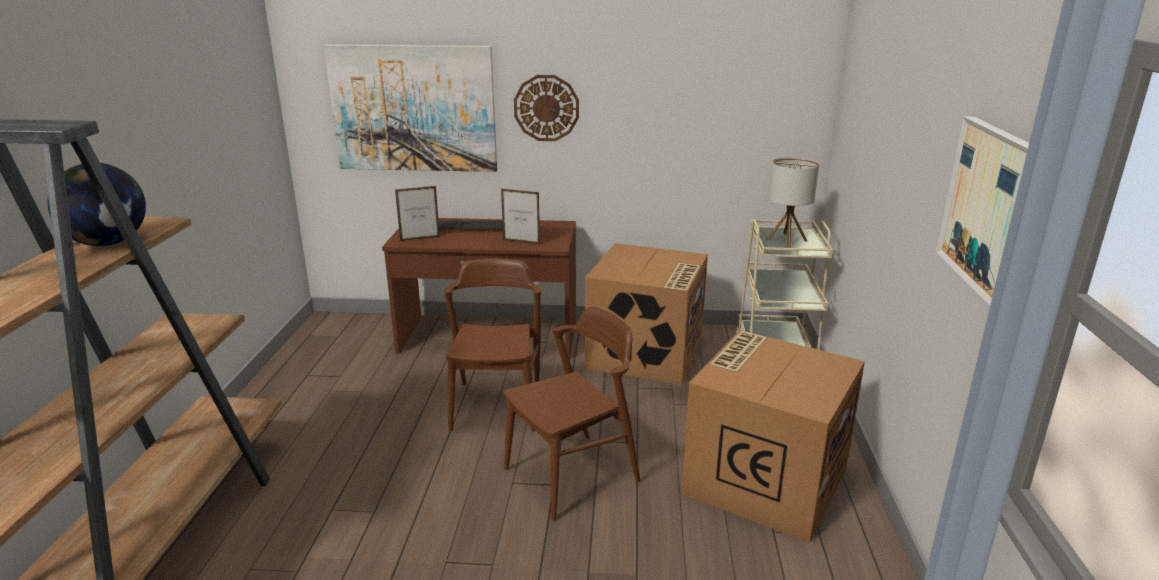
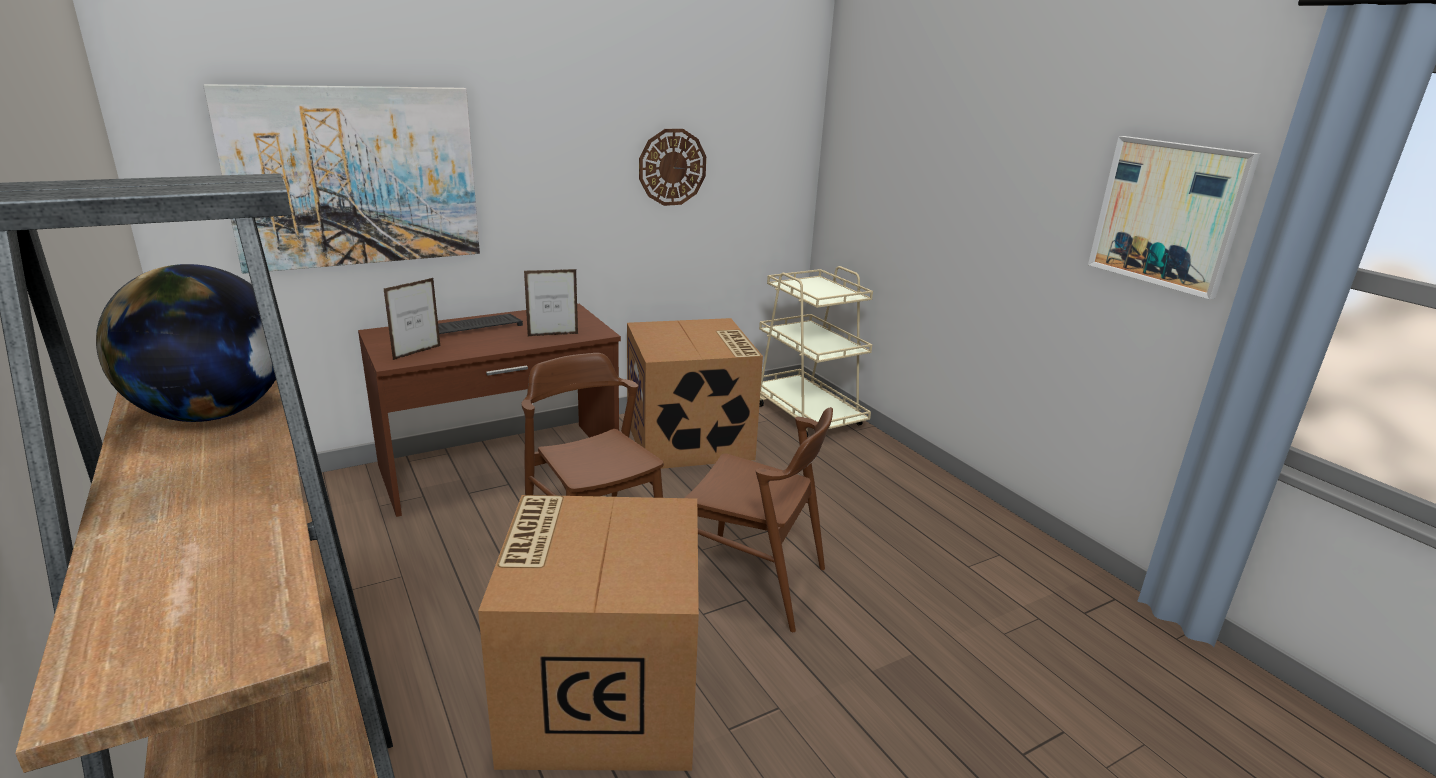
camera: 35 degrees left, 0 degrees up
(546, 108) = (537, 167): wall clock -> wall clock (672, 167)
(572, 475) = (753, 583): brown chair -> brown chair turned 90 degrees clockwise
(764, 479) = (913, 523): cardboard box -> cardboard box (601, 693)
(787, 240) = (816, 289): table lamp -> none

